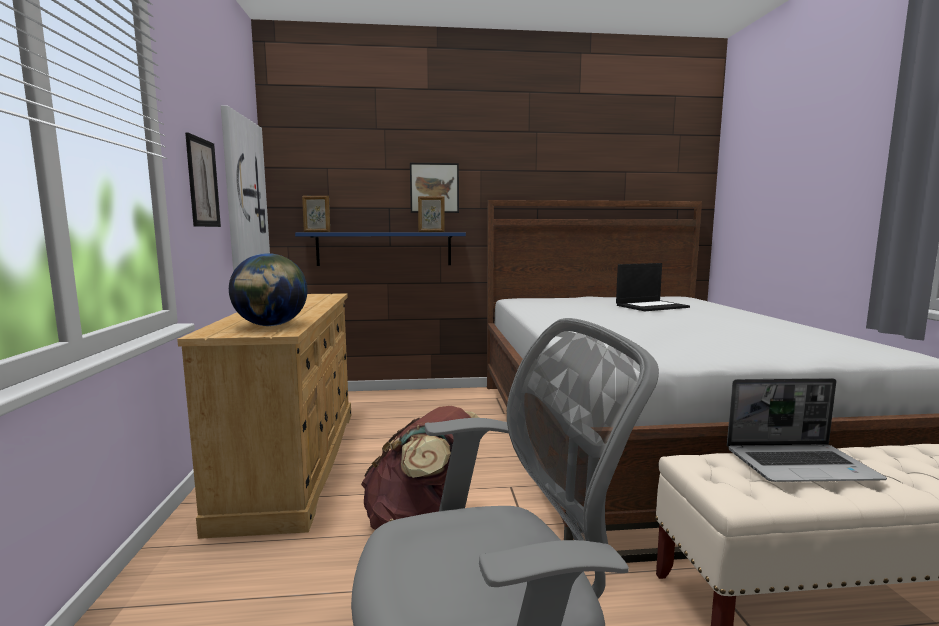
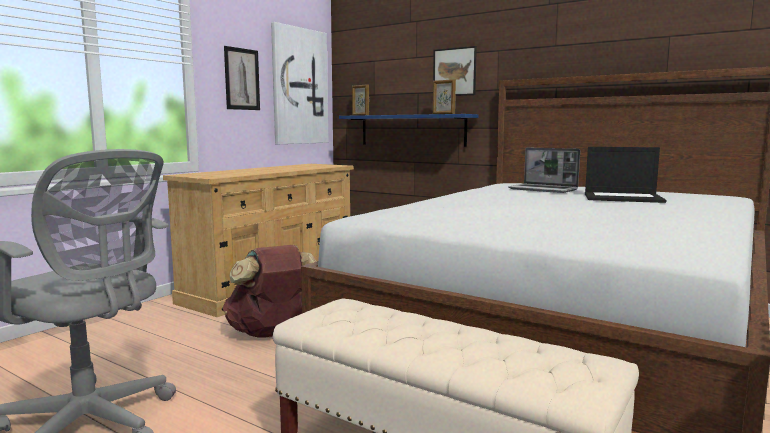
camera: 40 degrees right, 0 degrees up
(271, 325) = (222, 174): globe -> none
(801, 465) = (410, 325): laptop -> laptop (544, 189)

